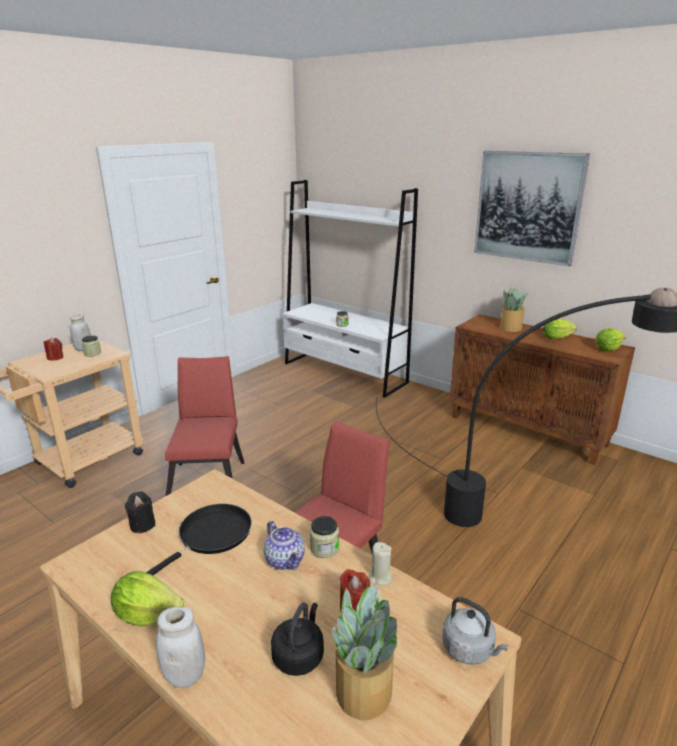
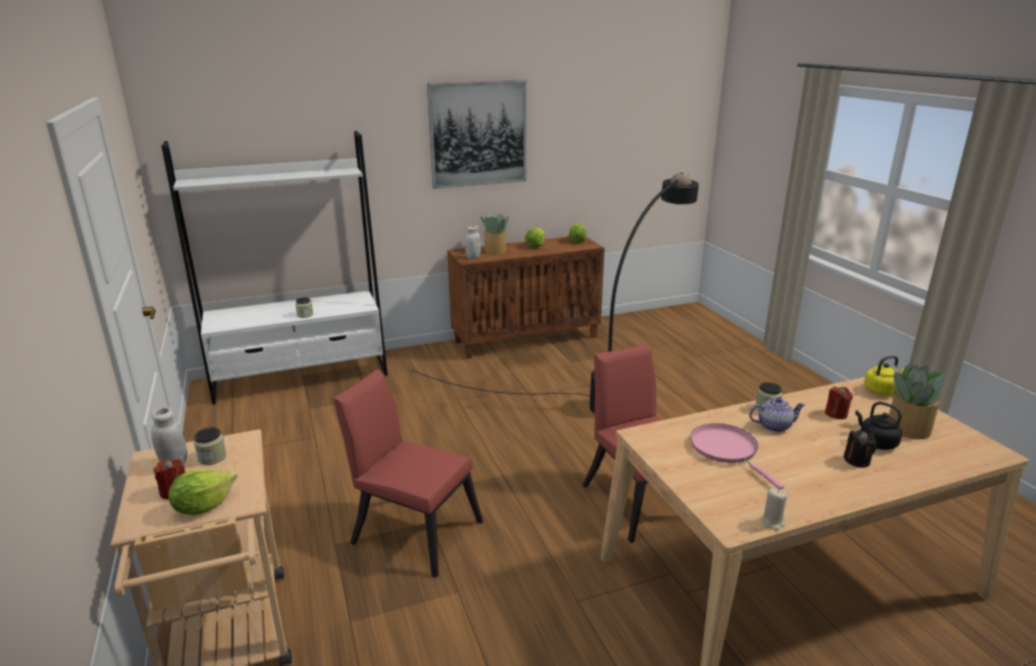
camera: 60 degrees left, 0 degrees up
(142, 525) = (690, 481): black candle -> black candle (857, 461)
(147, 614) = (817, 495): lettuce -> lettuce (203, 506)
(185, 675) = (886, 488): white jar -> white jar (473, 257)
(211, 536) = (726, 450): black frying pan -> pink frying pan
(380, 577) = (808, 397): beige candle -> beige candle (772, 522)
(470, 650) = (881, 390): grey kettle -> yellow kettle

